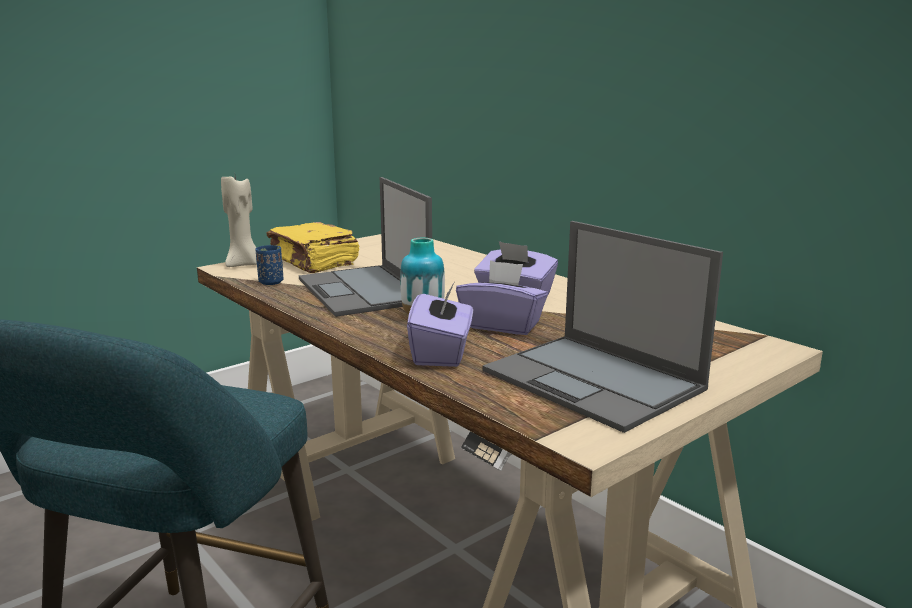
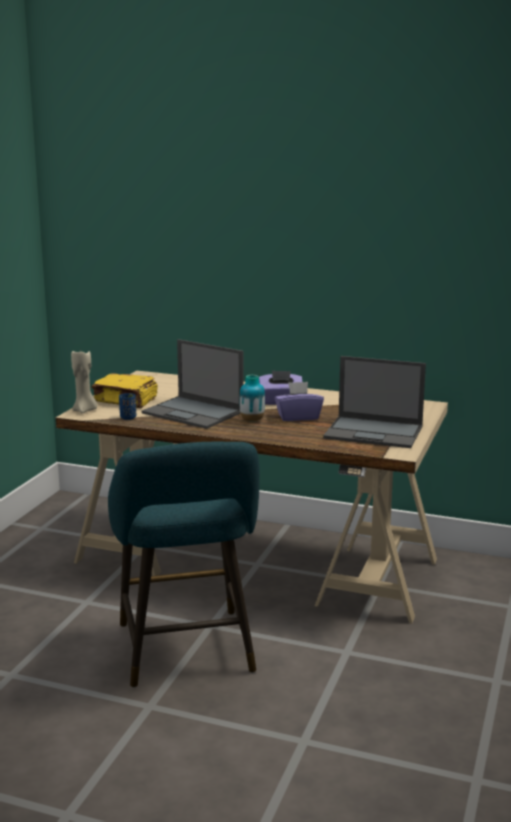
camera: 30 degrees left, 0 degrees up
(442, 353) = (292, 434): purple tissue box -> none

